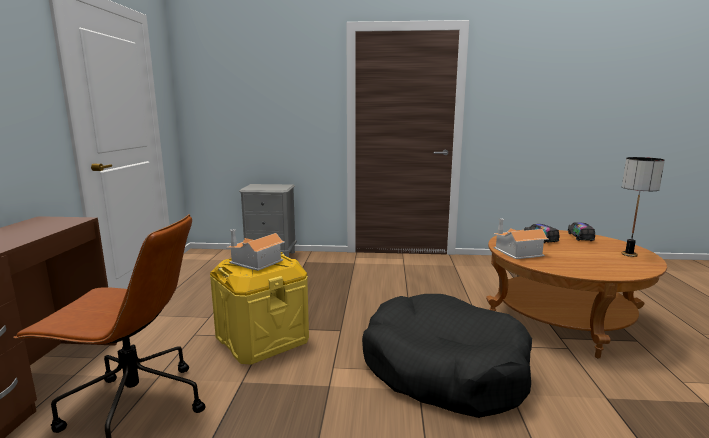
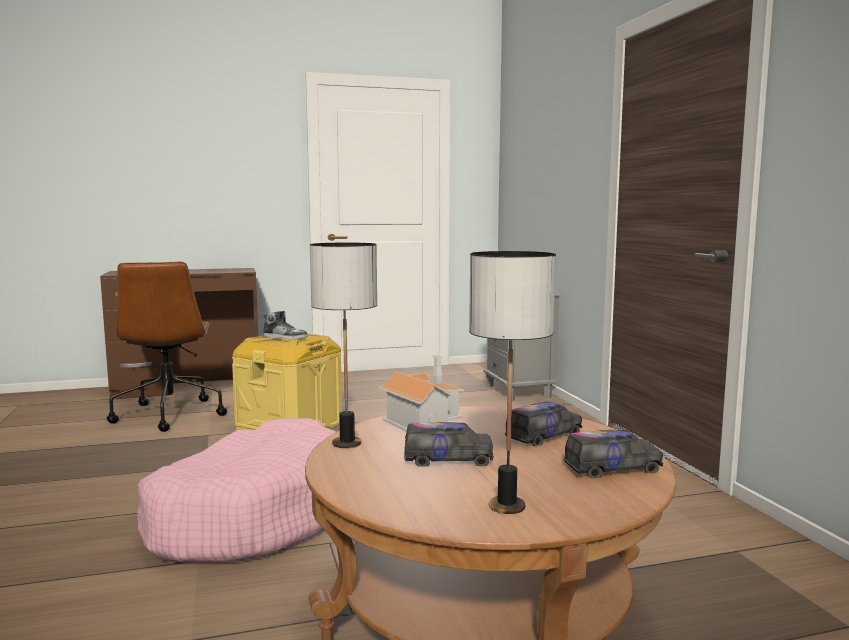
camera: 70 degrees right, 5 degrees down
(255, 262) = (285, 337): toy house -> shoe
(443, 368) = (252, 515): black dog bed -> pink dog bed
(559, 269) = (346, 444): none -> table lamp
(578, 255) = (448, 459): none -> toy truck

